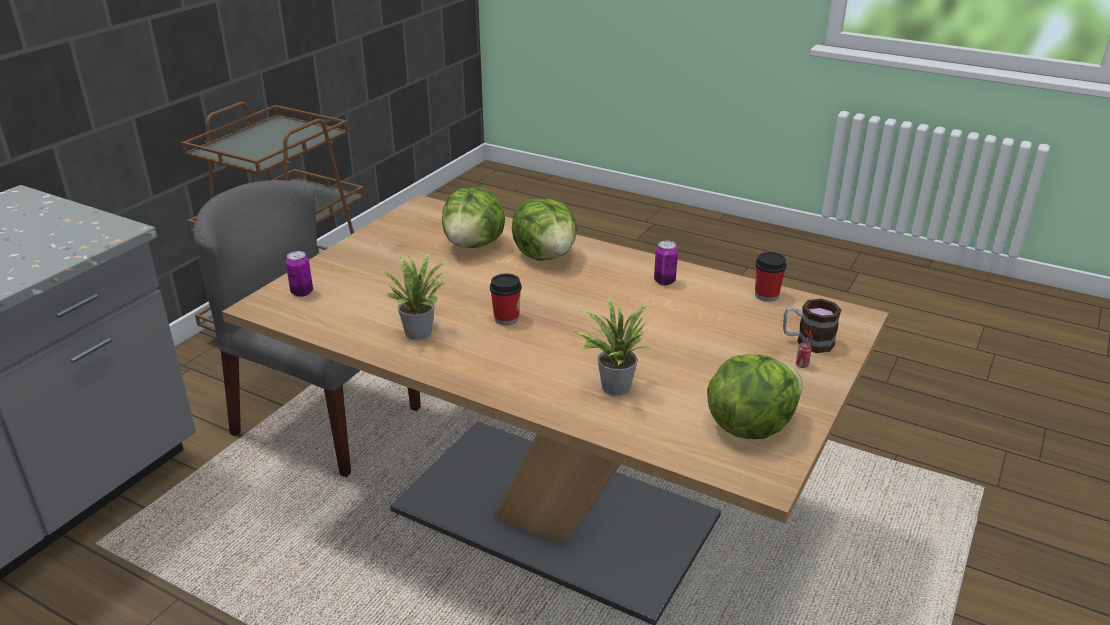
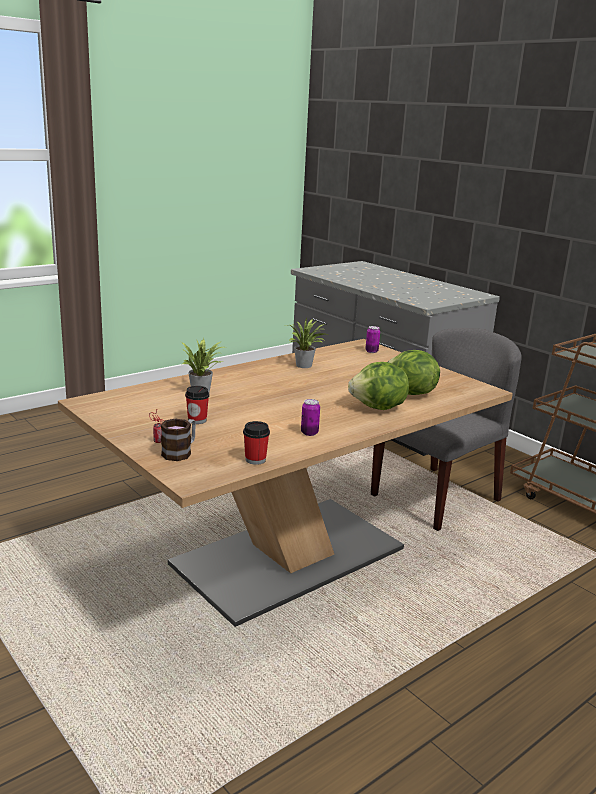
camera: 110 degrees right, 10 degrees down
(506, 318) = (300, 384): cup -> cup (197, 420)
(749, 425) = (125, 411): lettuce -> none

